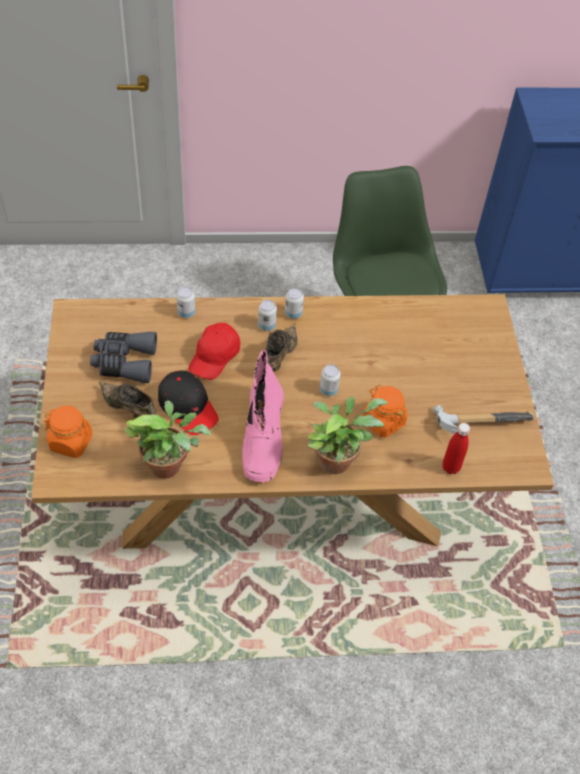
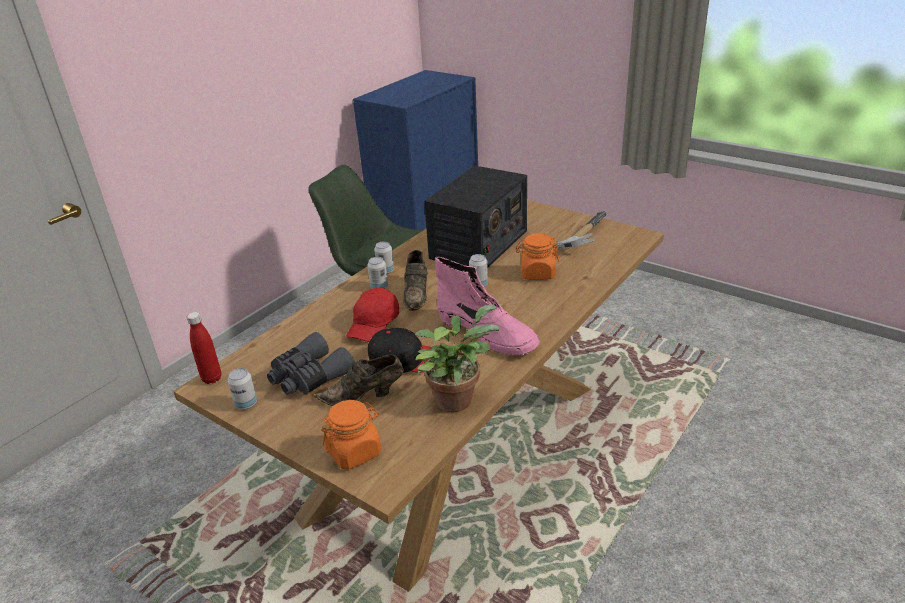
camera: 45 degrees left, 20 degrees down
(186, 313) = (308, 320): can -> can (246, 404)
(215, 357) = (374, 324): red cap -> red cap turned 45 degrees clockwise
(278, 356) = (416, 294): brown shoe -> brown shoe turned 150 degrees counterclockwise
(337, 458) = (548, 307): potted plant -> none
(393, 351) = (478, 244): none -> radio
(451, 467) = (610, 263): red bottle -> red bottle (212, 378)

